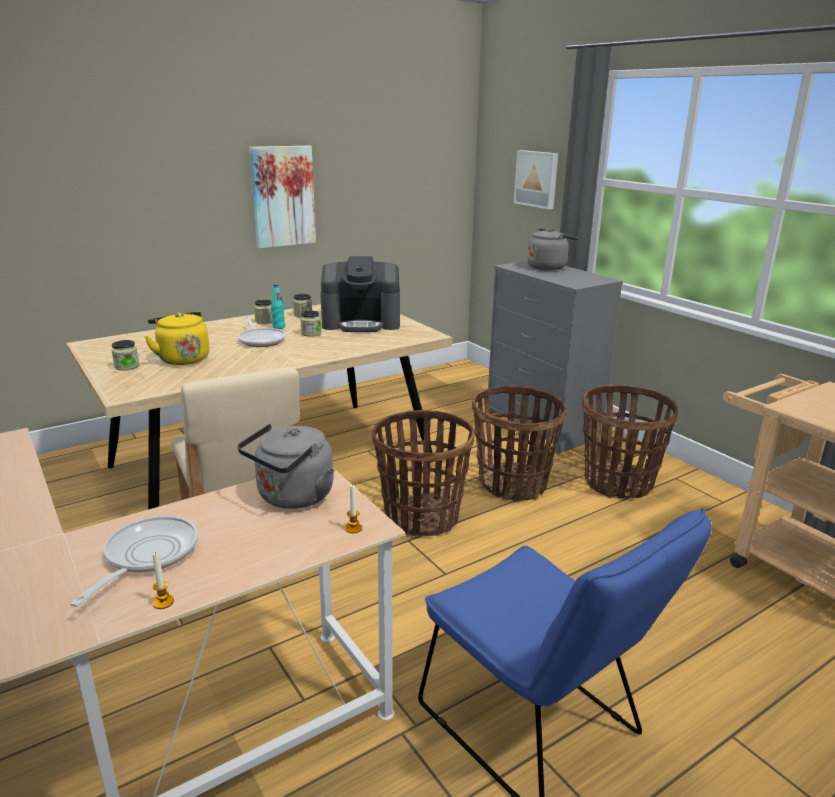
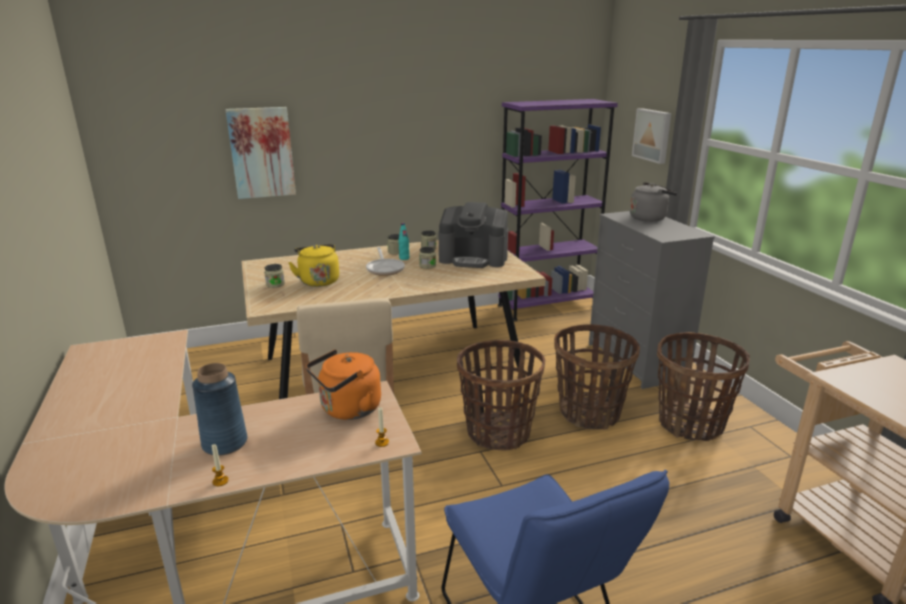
camera: 15 degrees right, 0 degrees up
(146, 556) = (224, 443): frying pan -> blue vase
(283, 196) = (424, 147): picture -> picture (261, 153)
(292, 497) = (348, 410): grey kettle -> orange kettle
(427, 378) = (546, 306): none -> purple bookcase

